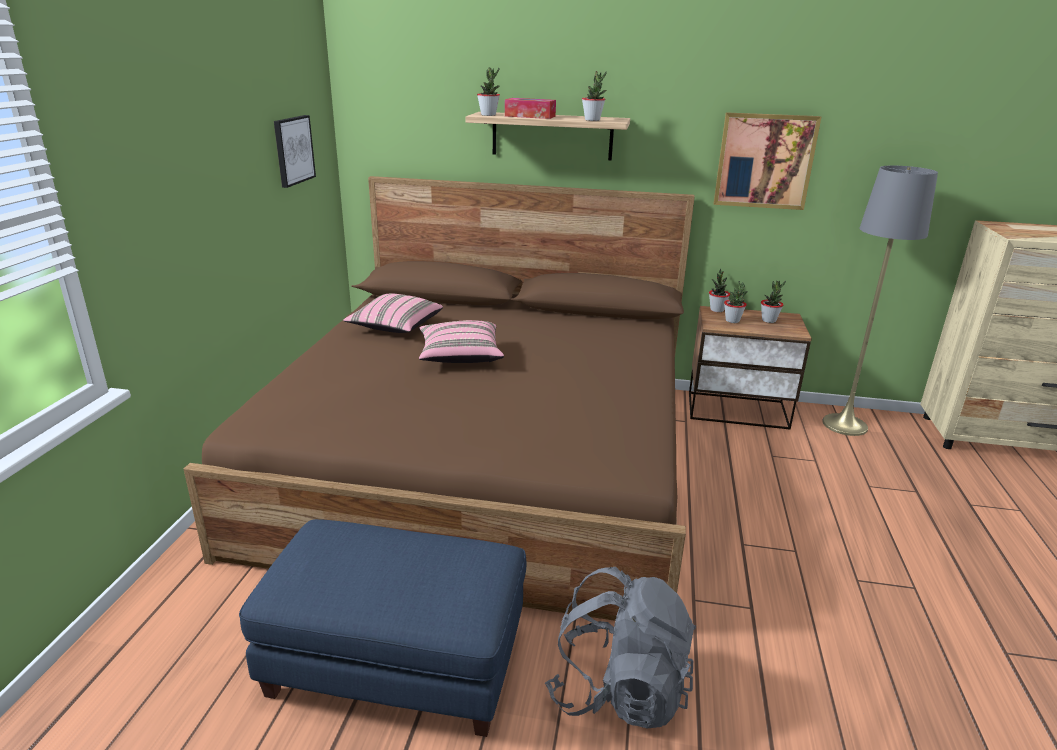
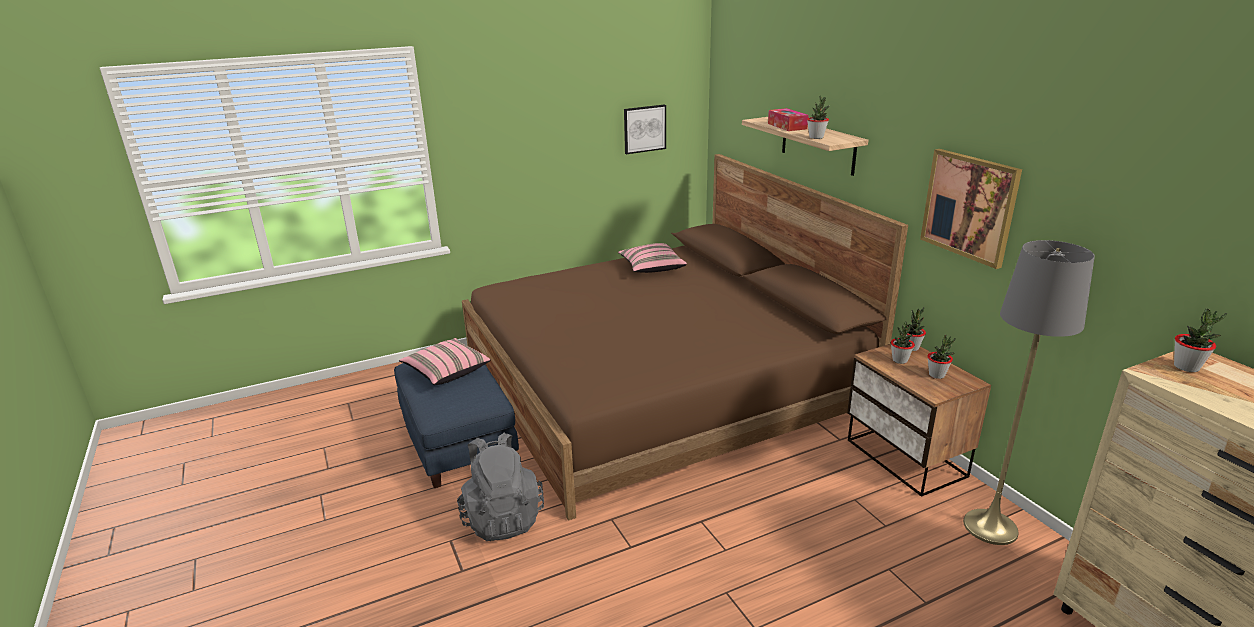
camera: 55 degrees right, 0 degrees up
(460, 357) = (641, 298): pink pillow -> pink pillow (446, 372)
(488, 115) = (762, 120): potted plant -> potted plant (1186, 367)

